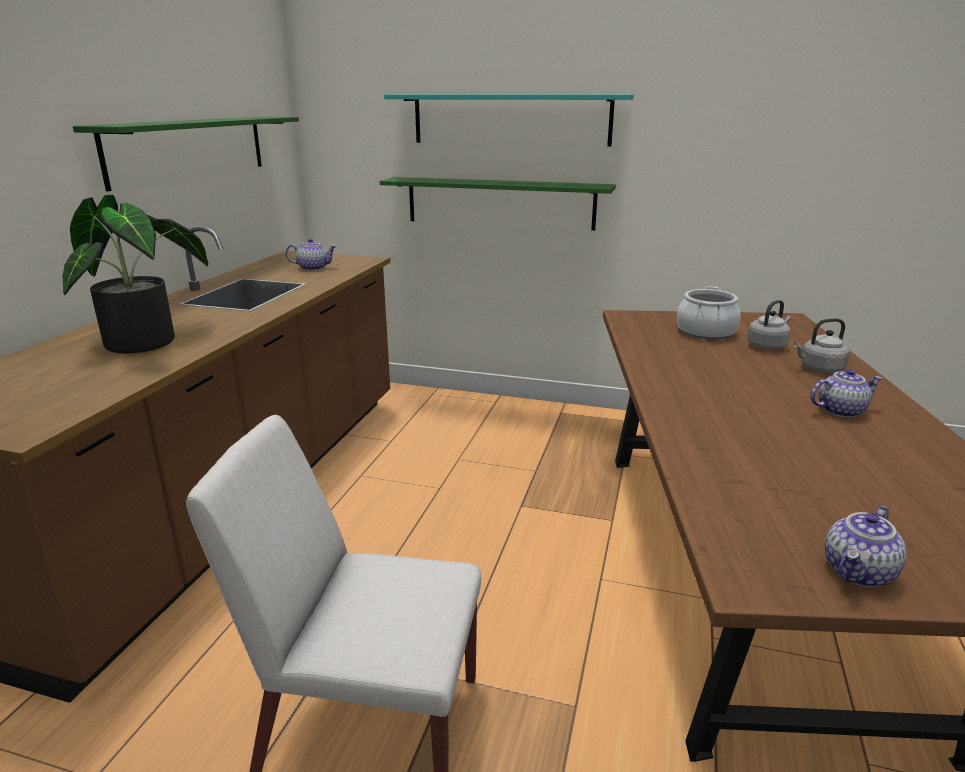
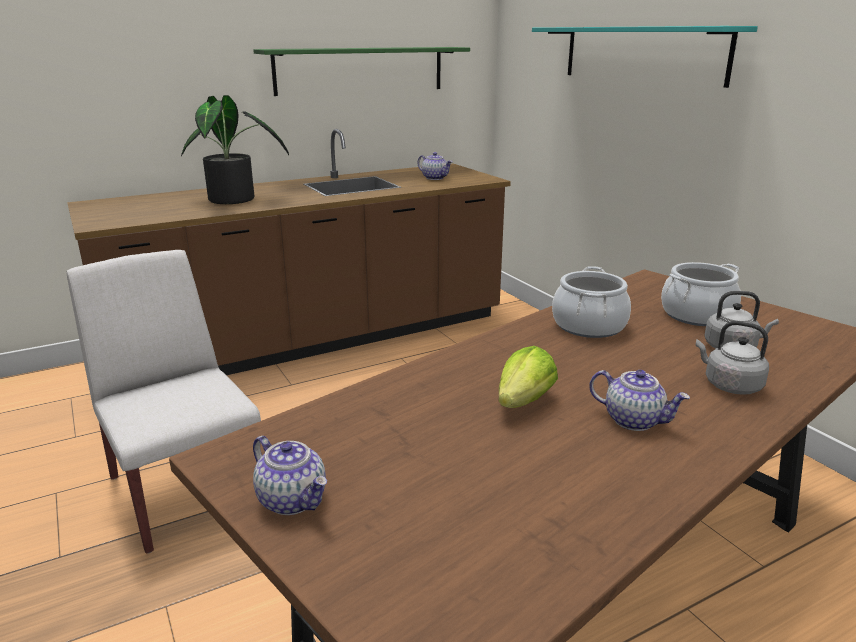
camera: 45 degrees right, 0 degrees up
(500, 203) = (623, 142): green shelf -> none
(676, 361) = (588, 326): none -> cooking pot
(776, 428) = (524, 402): none -> lettuce
(859, 573) = (293, 500): teapot -> teapot turned 135 degrees counterclockwise

